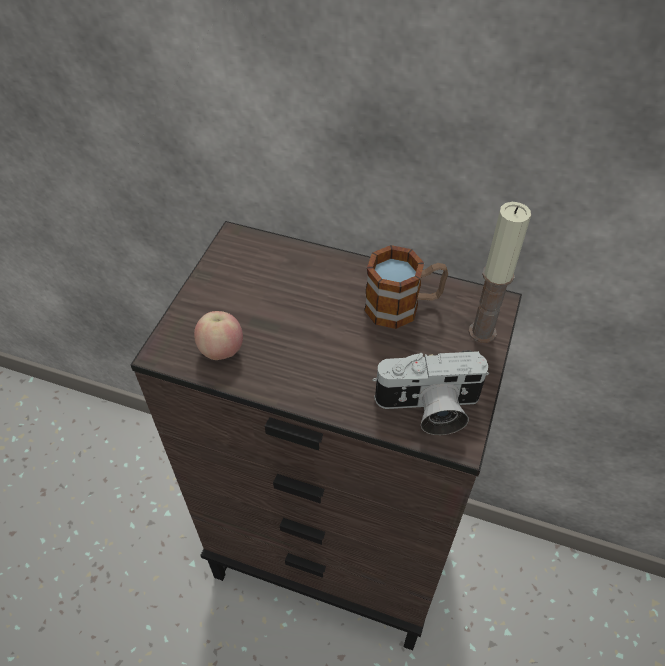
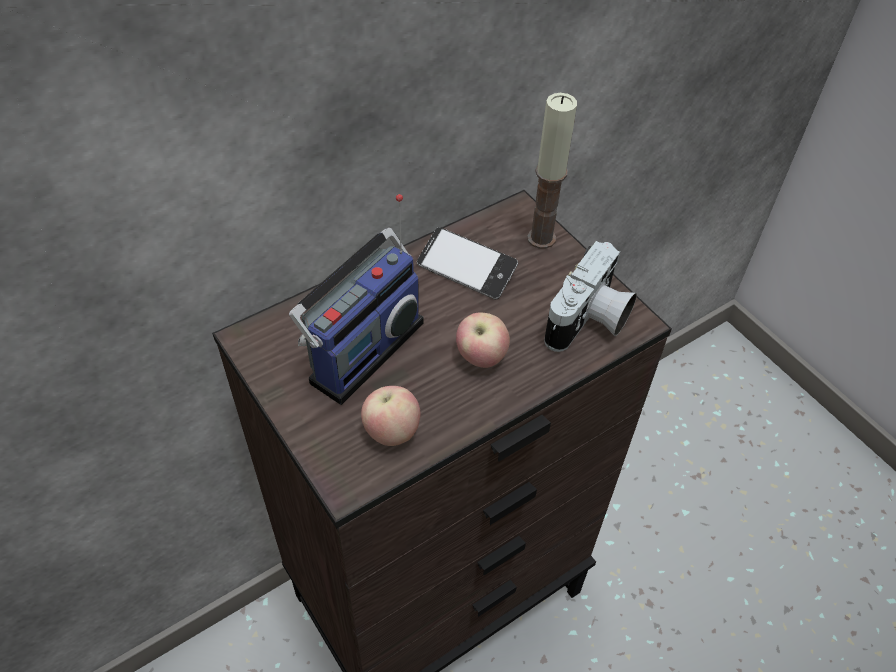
camera: 55 degrees left, 0 degrees up
(276, 294) = (361, 349): none -> radio
(329, 362) = (481, 357): none -> apple
(403, 306) = (466, 269): mug -> phone

